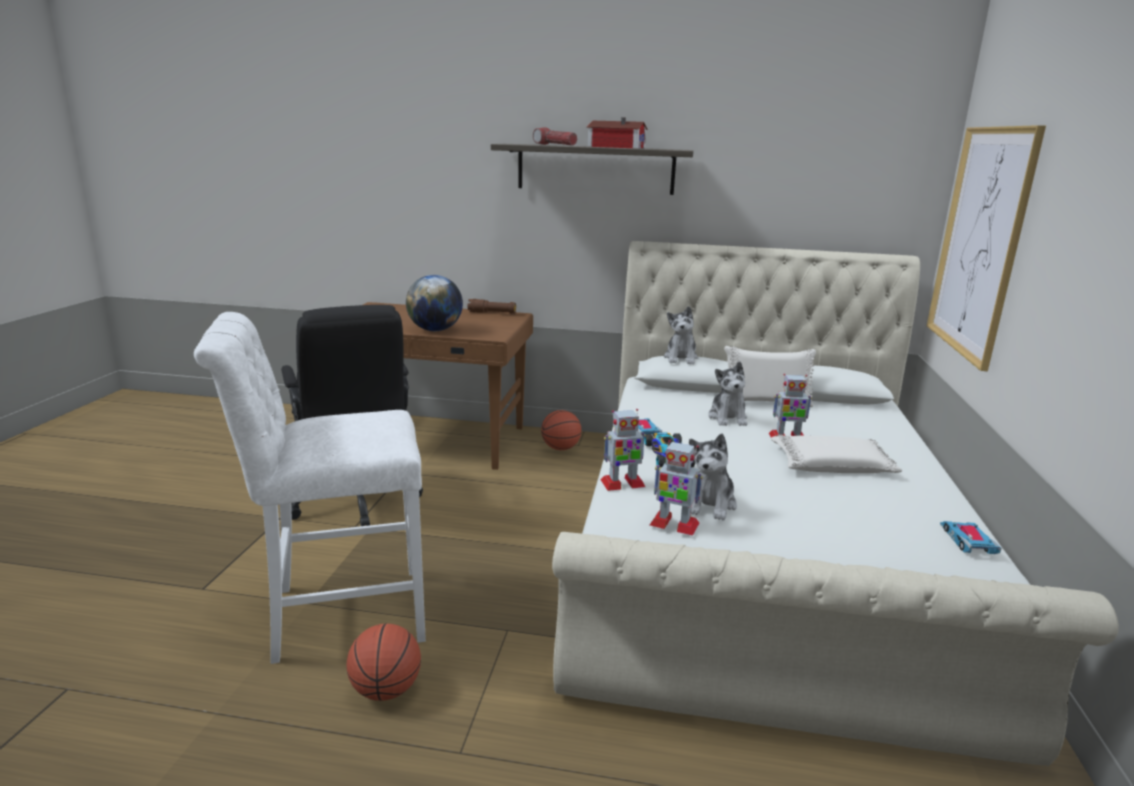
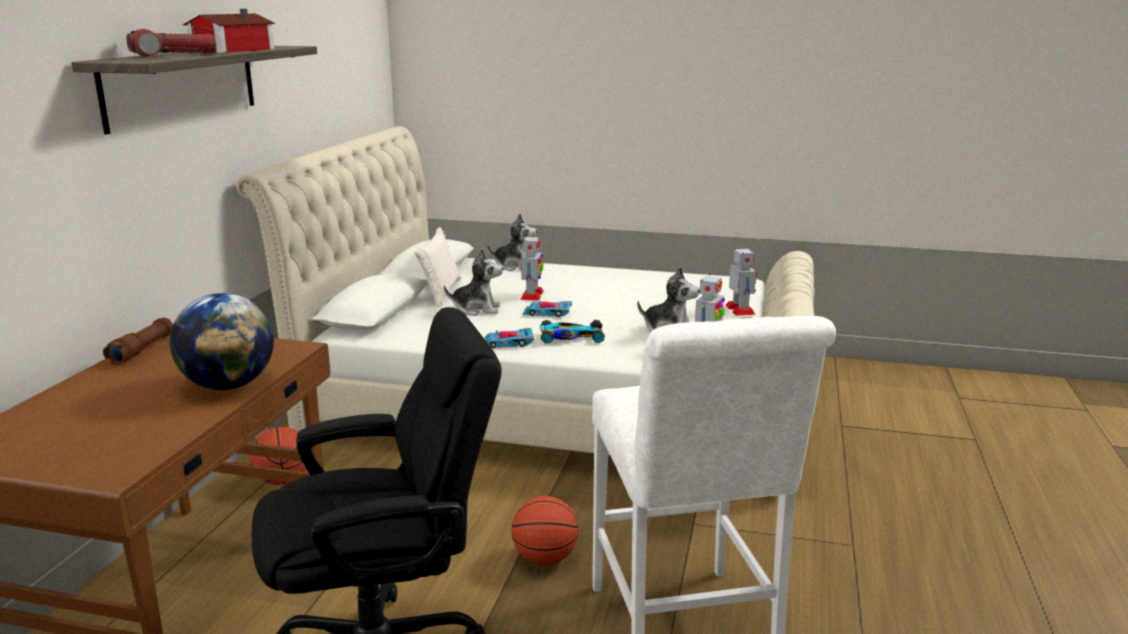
camera: 85 degrees left, 0 degrees up
(386, 690) = (797, 589): basketball -> basketball (545, 558)
(622, 483) = (632, 358): toy robot -> toy robot (740, 310)
(681, 358) = (360, 289): plush toy -> plush toy (514, 266)
(832, 462) = (584, 289): white pillow -> none
(967, 541) = (701, 277): toy car -> toy car (547, 312)
(980, 242) = (486, 100): picture -> none

